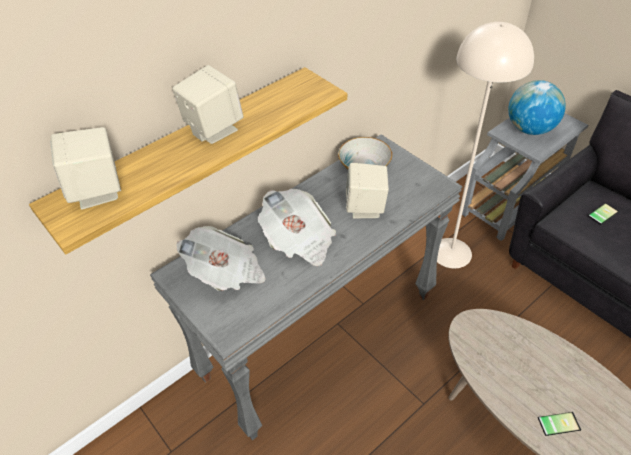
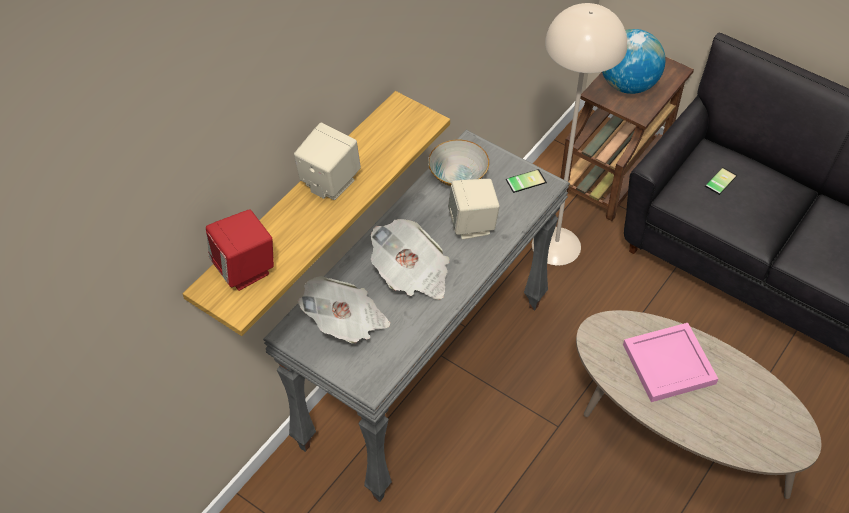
camera: 15 degrees left, 5 degrees up
(98, 191) = (245, 269): beige speaker -> red speaker
(510, 204) = (615, 170): grey side table -> brown side table
(535, 368) = (670, 365): none -> pink tray
(558, 422) = (699, 413): phone -> phone (525, 179)

